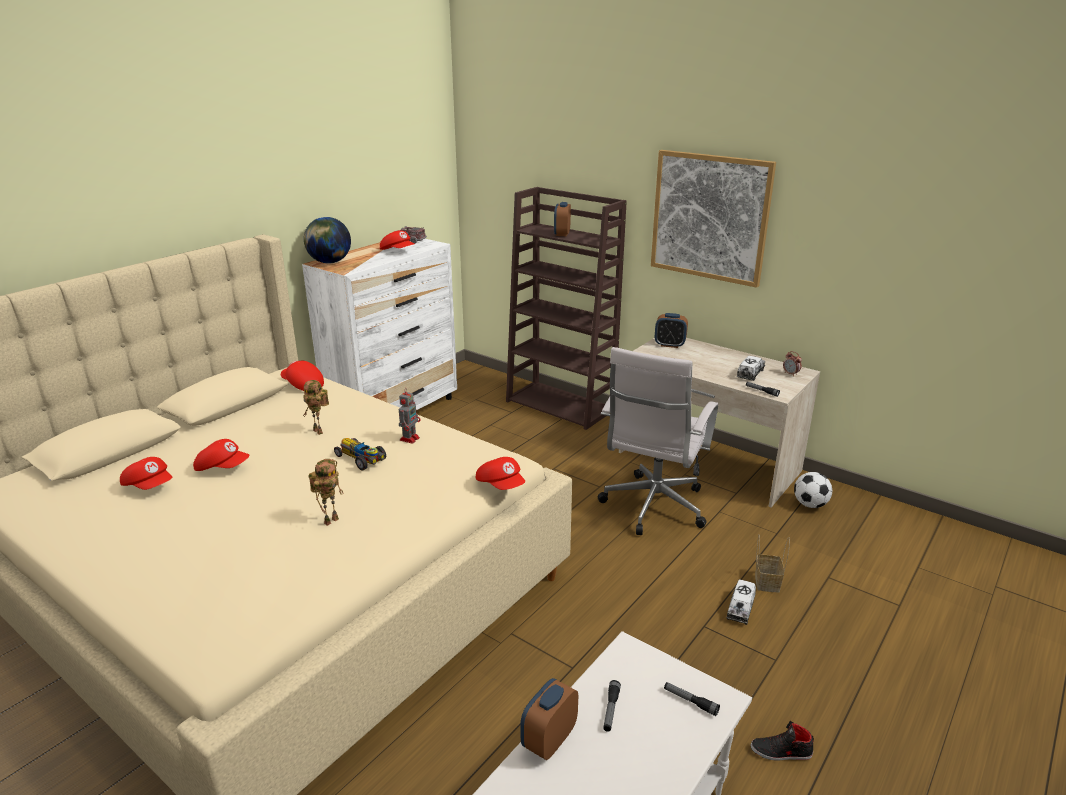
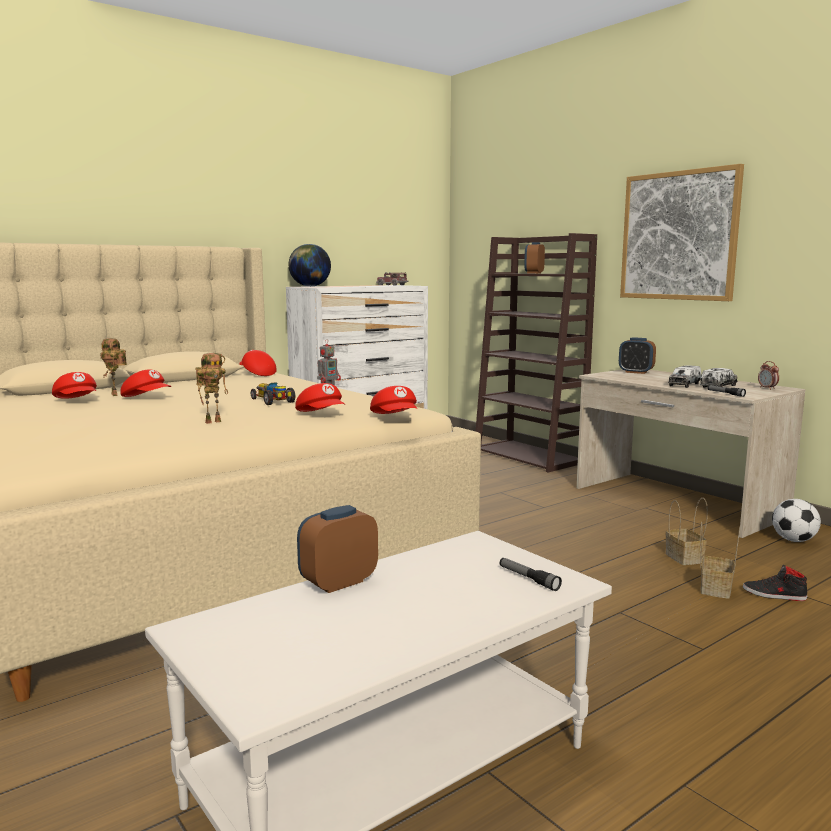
camera: 15 degrees right, 15 degrees down
(319, 431) = (249, 390): toy robot -> toy robot (116, 395)
(398, 251) = (376, 286): red cap -> red cap (322, 415)
(611, 709) = (426, 573): flashlight -> none
(652, 508) = (597, 526): white office chair -> none
(734, 544) = (685, 558): none -> basket
(740, 608) = (672, 605): toy truck -> toy truck (684, 384)
(781, 752) = (680, 725): black shoe -> black shoe (774, 595)

